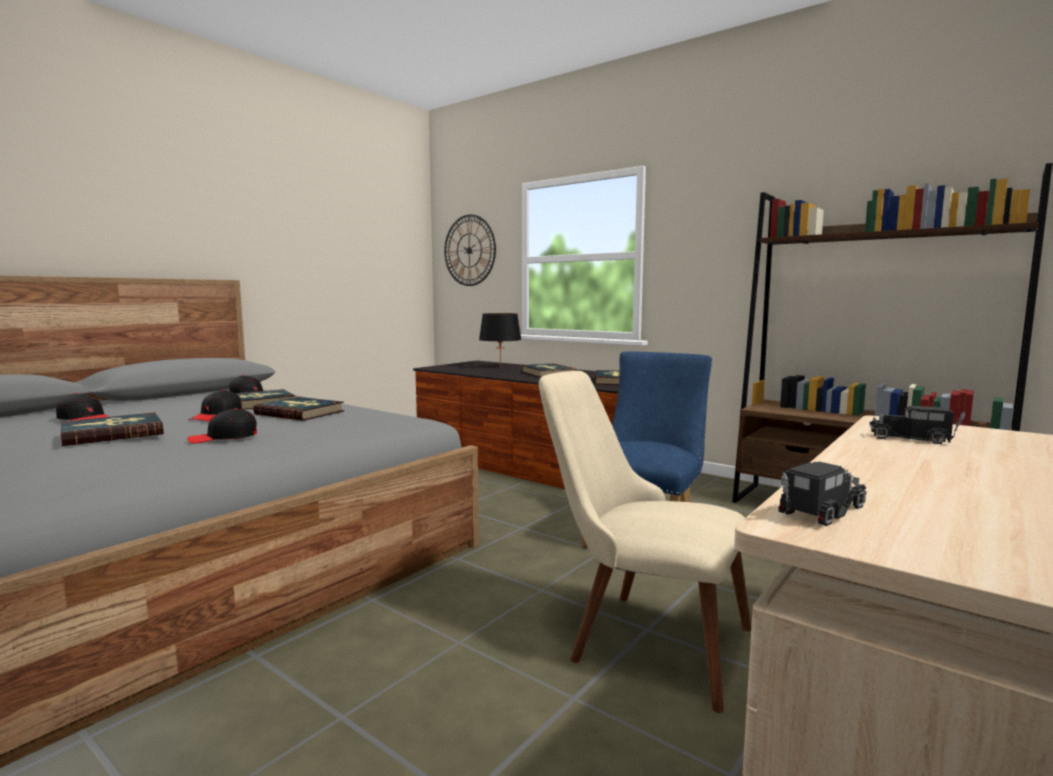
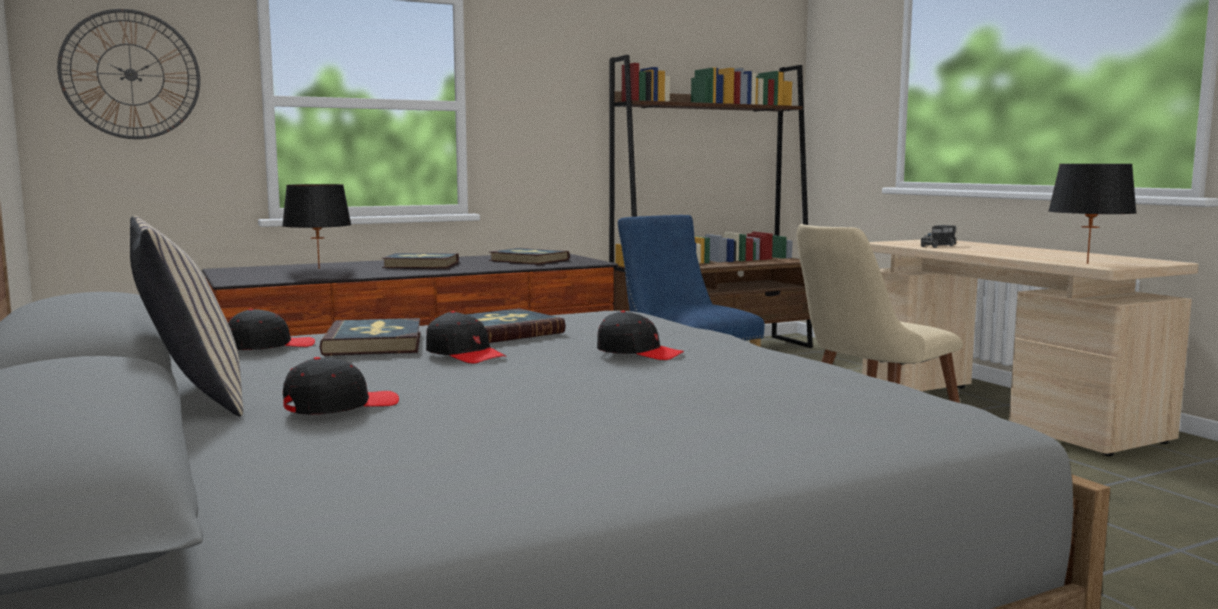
camera: 65 degrees left, 0 degrees up
(113, 433) = (575, 377): book -> none
(122, 406) = (190, 399): none -> beige pillow
(224, 438) = (639, 353): black cap -> black cap turned 75 degrees counterclockwise
(821, 512) = (1087, 263): toy truck -> black table lamp

